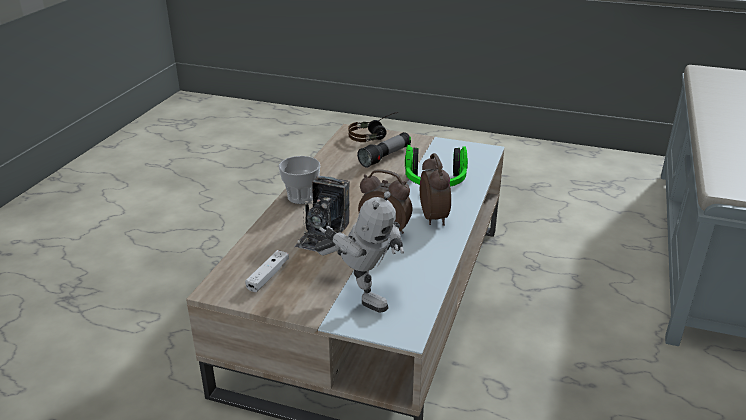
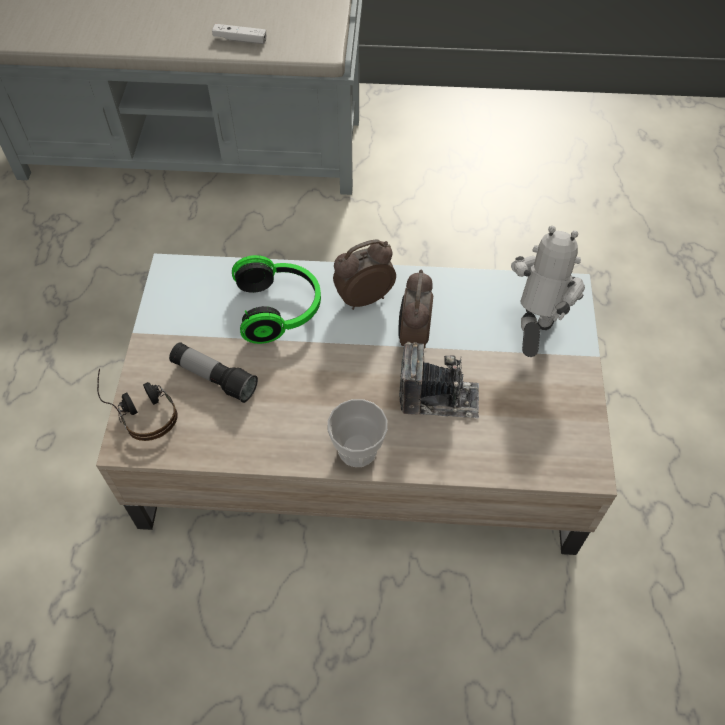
camera: 105 degrees left, 25 degrees up
(268, 276) = (542, 426): white game controller -> white game controller (240, 39)

